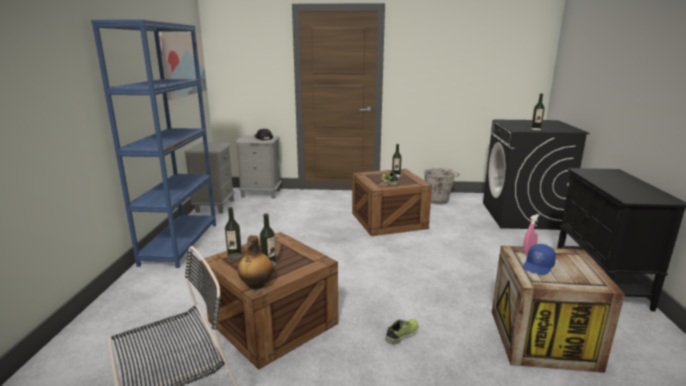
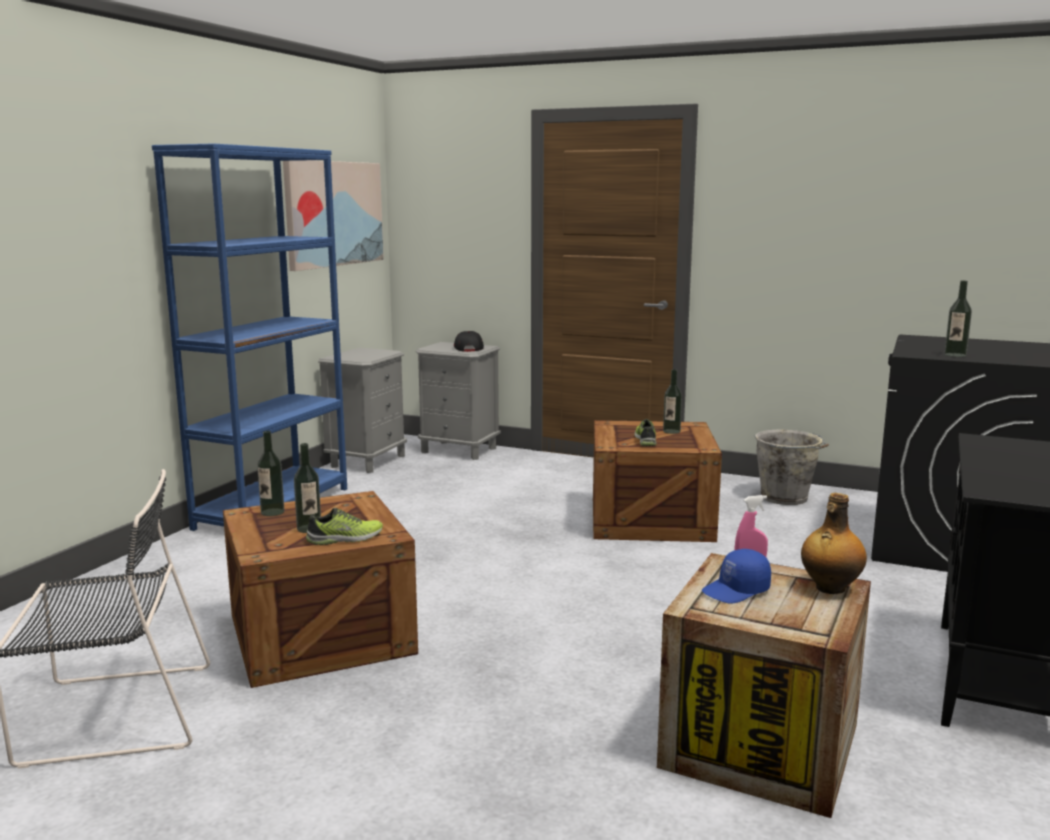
camera: 20 degrees right, 5 degrees down
(256, 285) = (262, 551): bottle -> bottle (829, 588)
(402, 334) = (509, 689): shoe -> shoe (345, 539)

